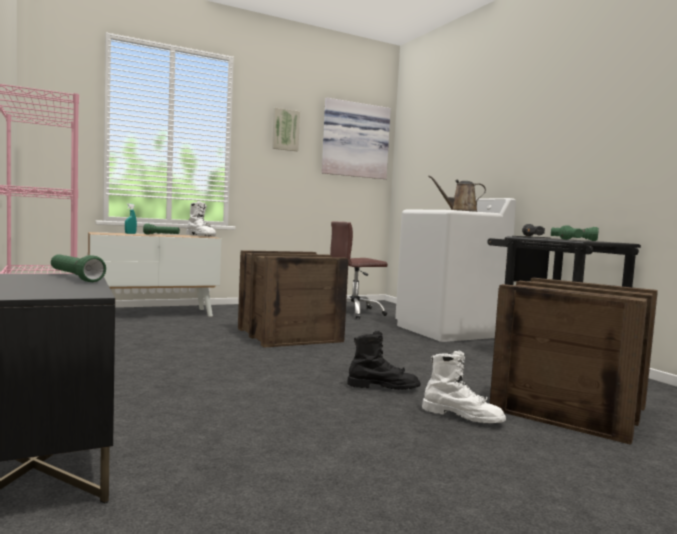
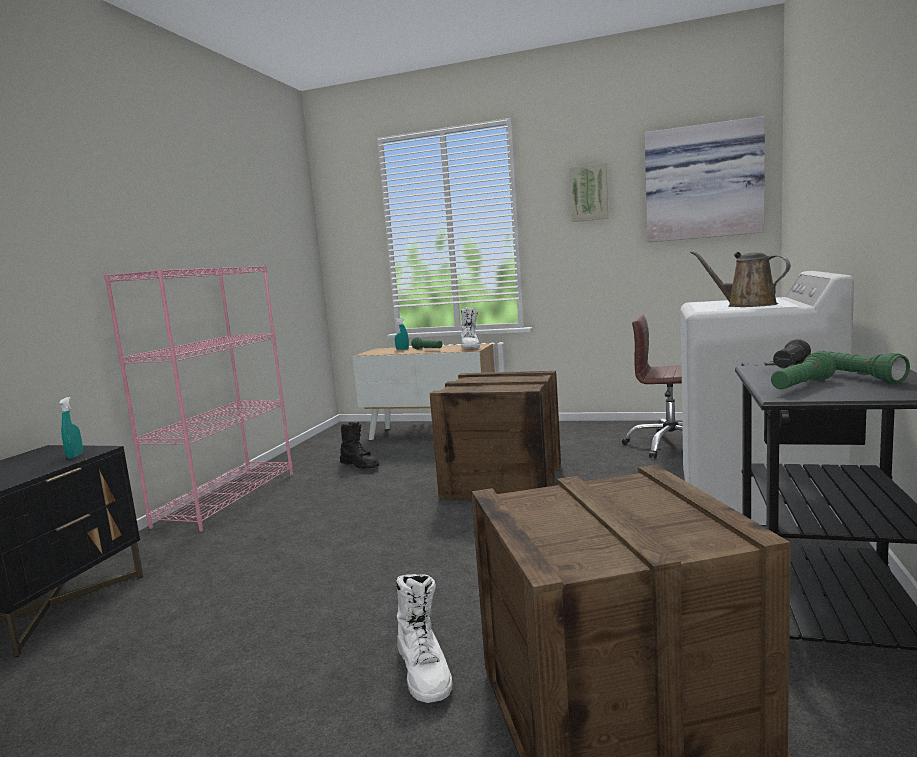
camera: 45 degrees right, 5 degrees up
(75, 278) = (75, 456): green flashlight -> turquoise spray bottle
(383, 387) = (436, 591): black boot -> black boot (360, 465)

